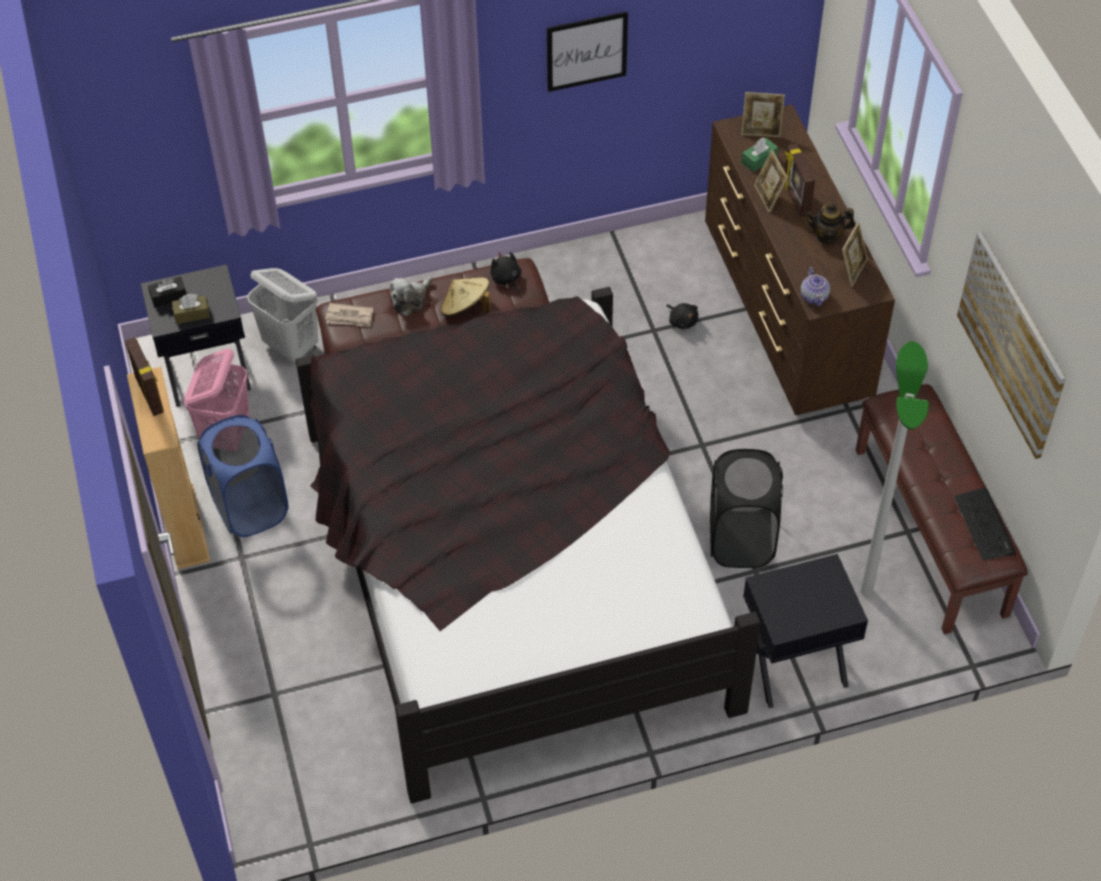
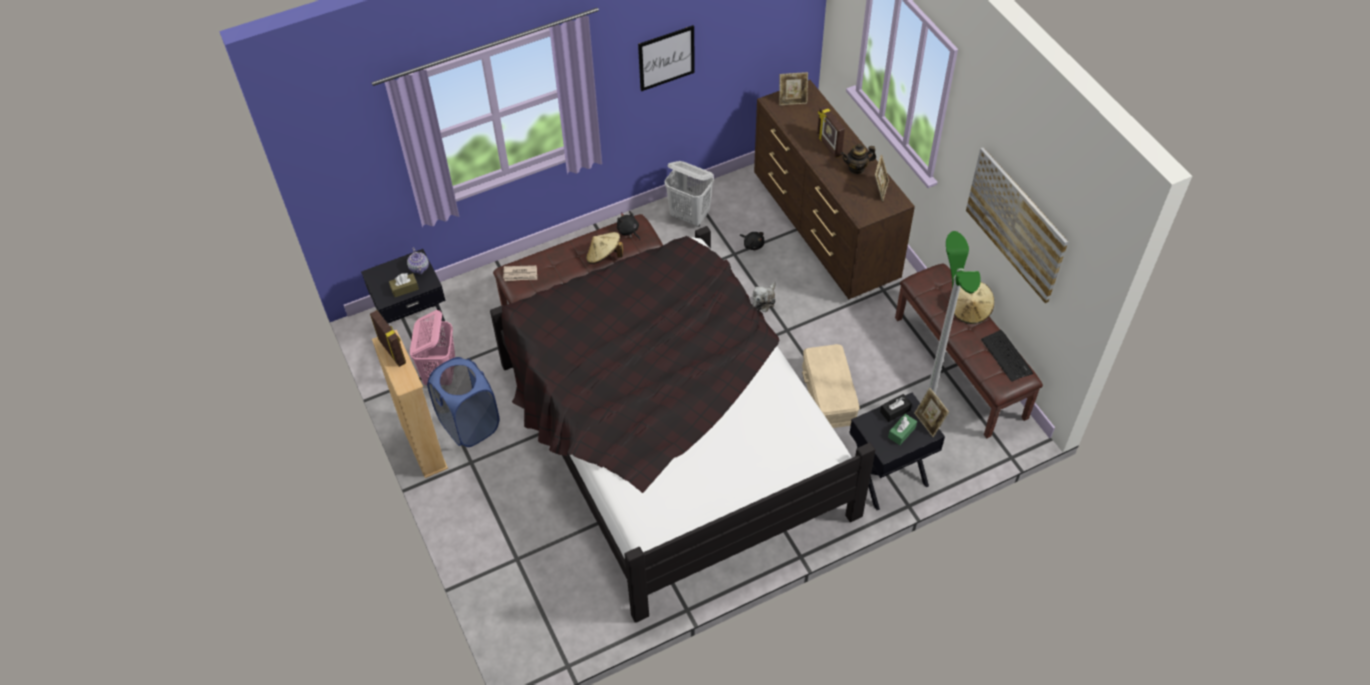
camera: 10 degrees left, 0 degrees up
(168, 296) = (384, 278): black tissue box -> black tissue box (895, 411)
(291, 346) = (475, 302): white laundry basket -> white laundry basket (690, 216)
(411, 300) = (562, 256): plush toy -> plush toy (764, 300)
(741, 540) = (829, 393): black laundry basket -> beige storage box
(759, 160) = (796, 121): green tissue box -> green tissue box (901, 432)
(768, 197) = (809, 146): picture frame -> picture frame (928, 422)
(814, 296) = (858, 212): teapot -> teapot (419, 267)
(949, 454) = (970, 310): none -> beige hat

